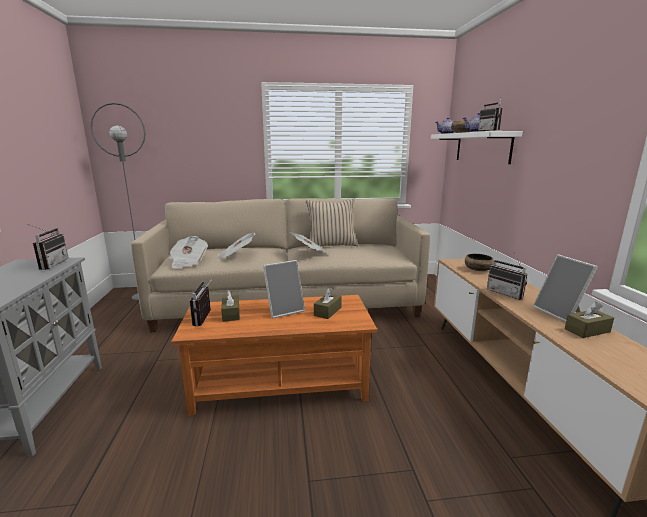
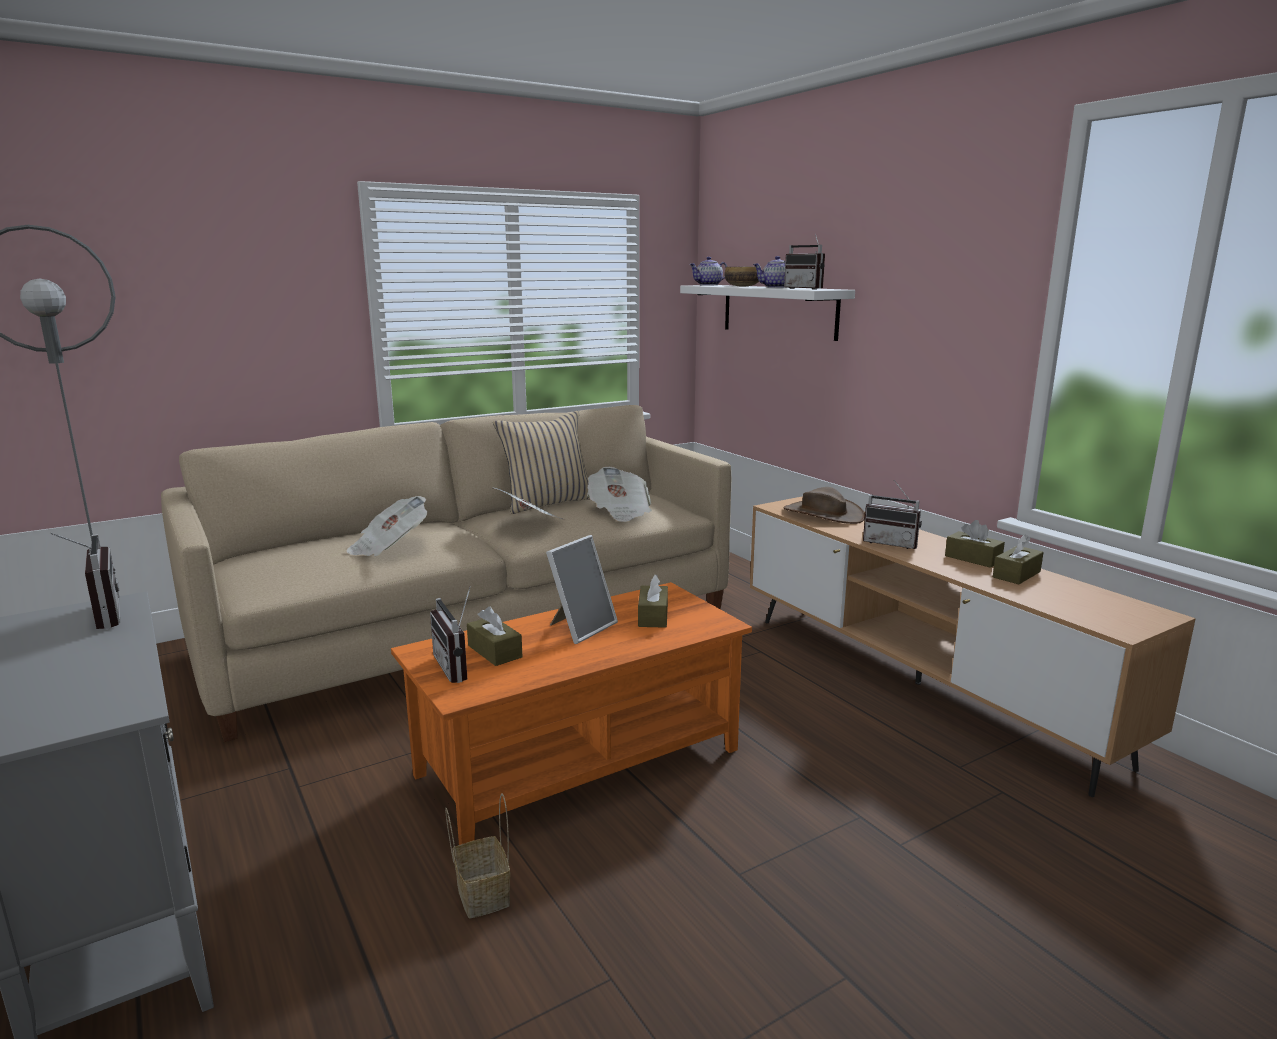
camera: 25 degrees left, 0 degrees up
(177, 440) = (481, 893): none -> basket
(188, 262) = (291, 575): newspaper -> newspaper (619, 512)
(477, 269) = (823, 514): bowl -> brown hat
(560, 313) = (973, 558): picture frame -> brown tissue box

